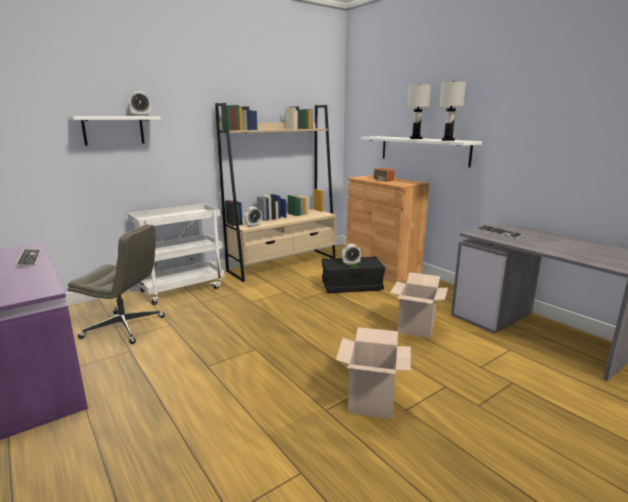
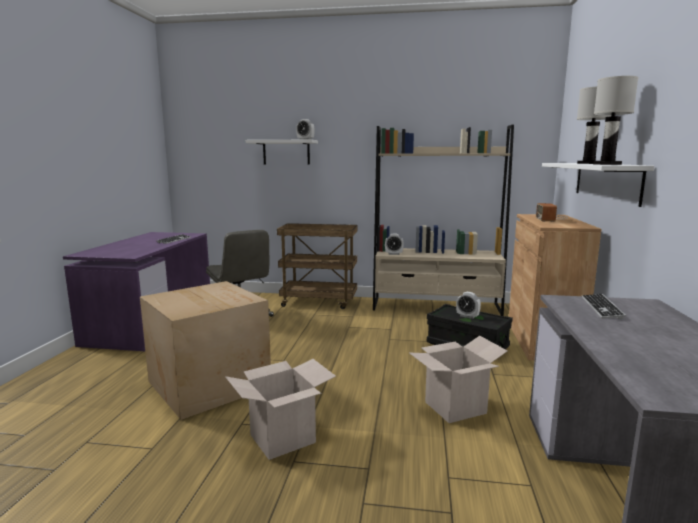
camera: 45 degrees right, 5 degrees down
(182, 289) = (319, 302): white cart -> brown cart
(233, 398) = (210, 383): none -> cardboard box

